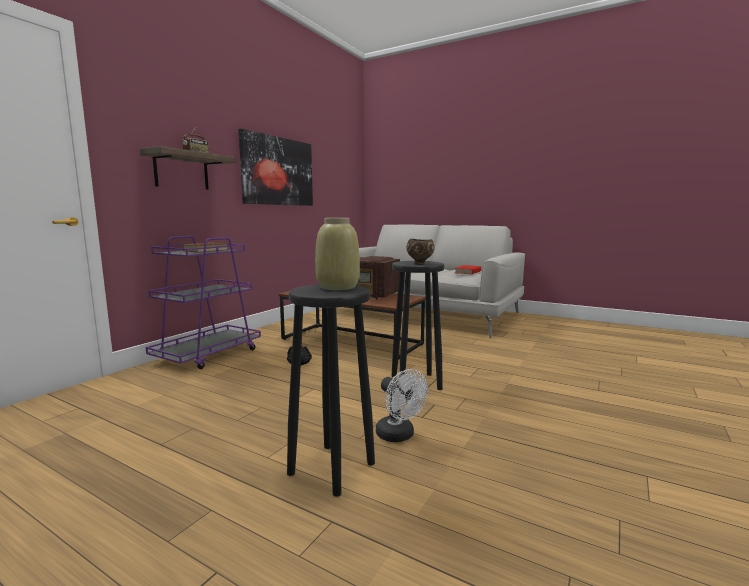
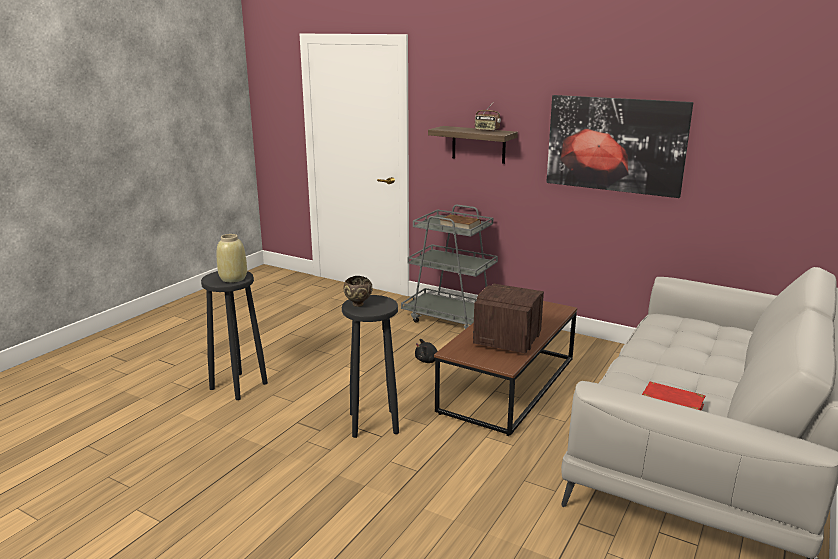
camera: 90 degrees right, 10 degrees up
(208, 355) = (452, 319): purple cart -> grey cart
(399, 436) = (269, 410): white fan -> none

